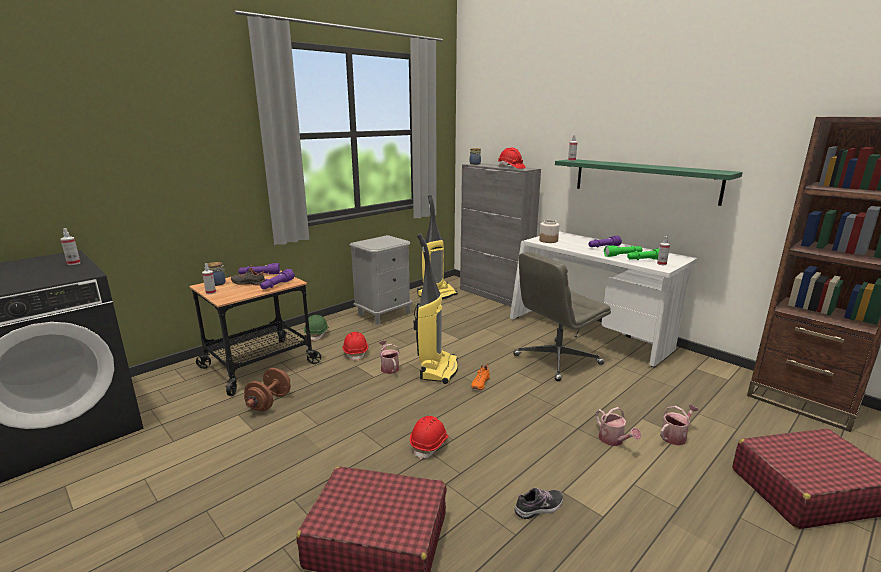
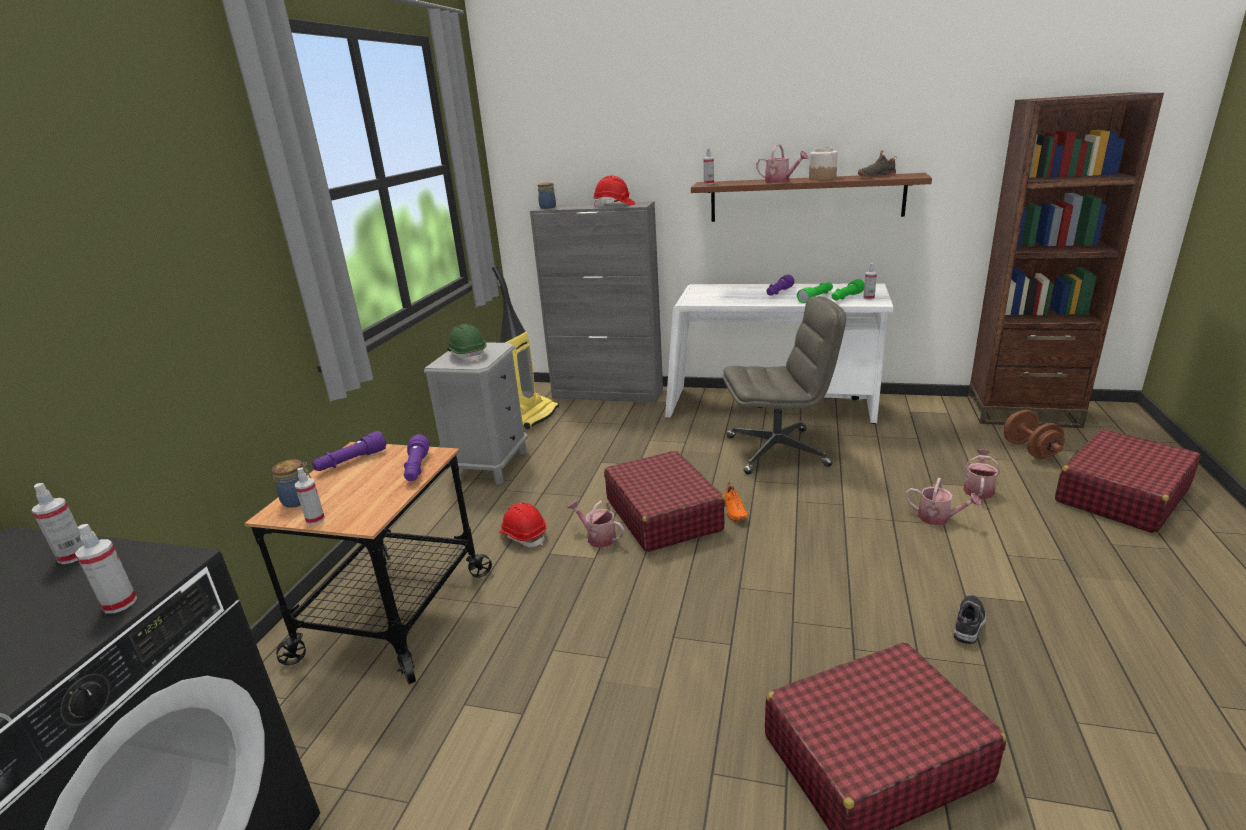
camera: 30 degrees left, 5 degrees up
(54, 280) = (120, 603): none -> spray bottle
(249, 283) = (359, 480): black shoe -> black shoe (875, 176)
(269, 402) = (491, 662): brown dumbbell -> brown dumbbell (1029, 450)
(317, 334) = (426, 531): green hard hat -> green hard hat (468, 355)
(430, 444) = (777, 612): red hard hat -> none
(437, 369) = (663, 514): vacuum cleaner -> red suitcase
(548, 240) = (706, 298): jar -> jar (822, 178)
(556, 360) = (778, 451): grey office chair -> grey office chair turned 120 degrees counterclockwise
(618, 164) = (780, 181): none -> watering can
(644, 180) = (805, 198): green shelf -> brown shelf

